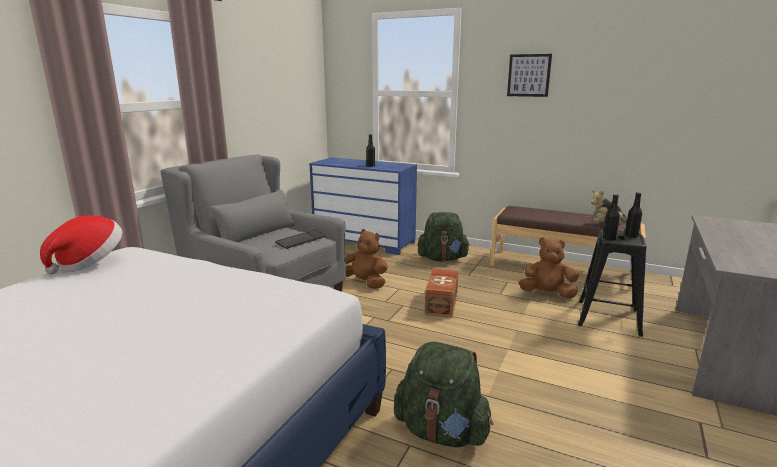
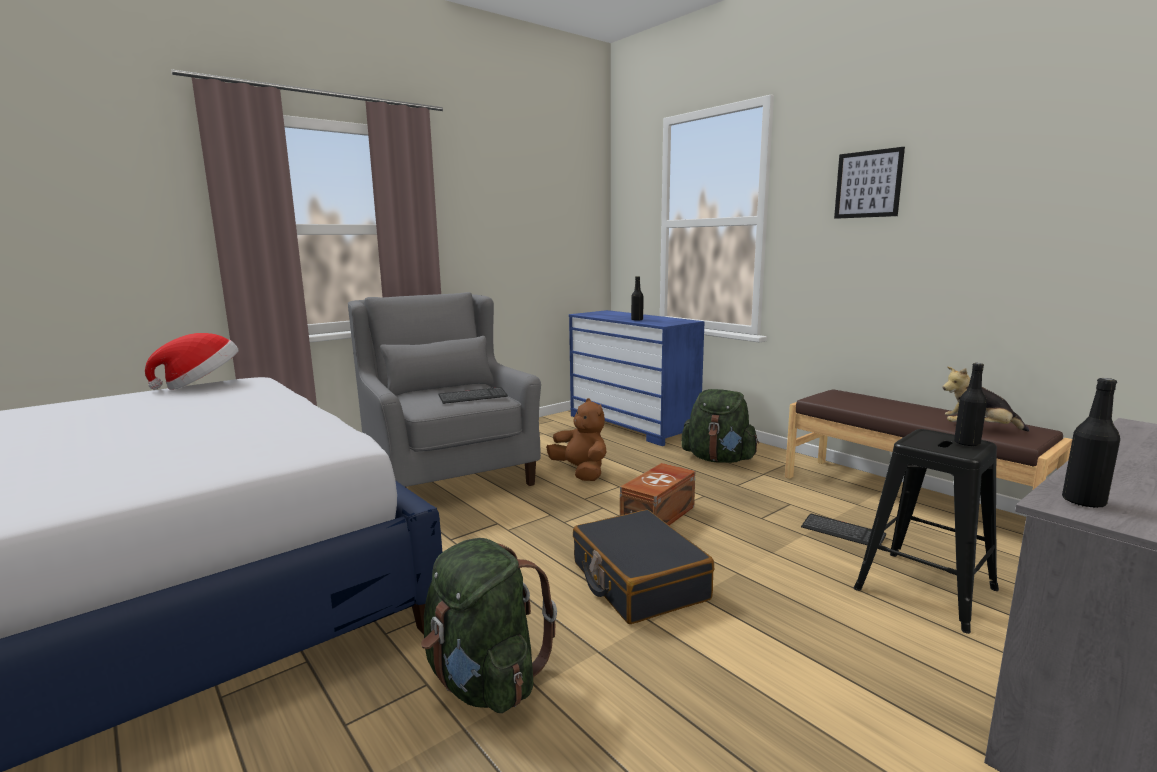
camera: 25 degrees right, 5 degrees down
(469, 348) = (638, 581): none -> black suitcase
(547, 294) = (842, 532): brown plush toy -> keyboard
(609, 239) = (914, 442): black bottle -> black bottle (1083, 502)

